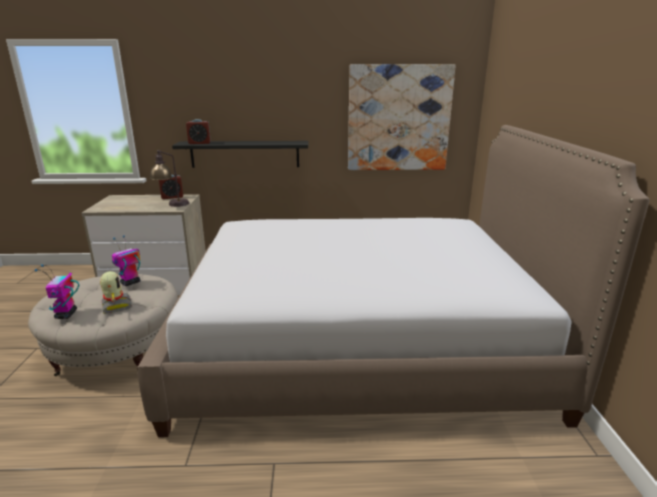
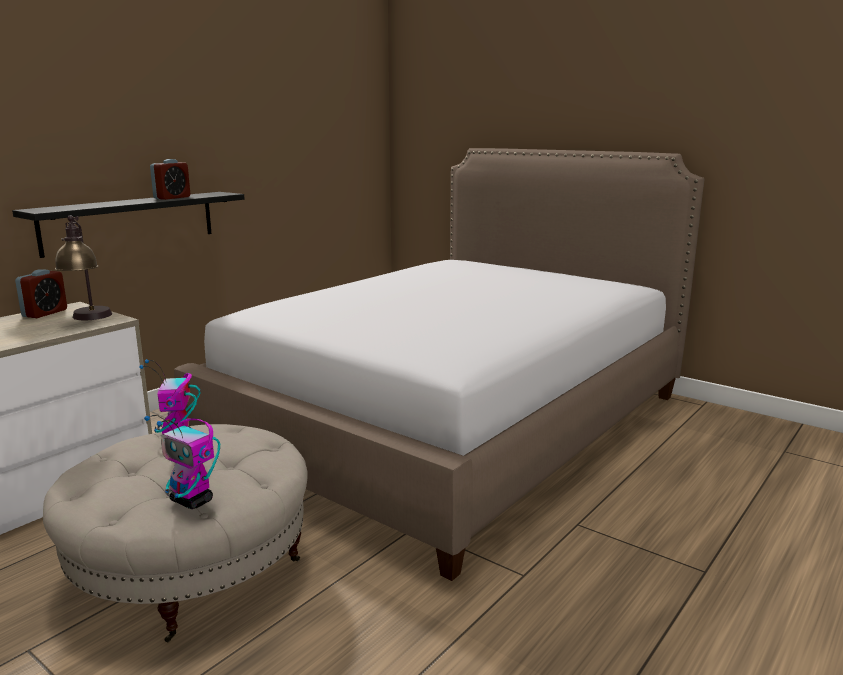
camera: 50 degrees left, 5 degrees down
(116, 306) = (238, 462): toy robot -> none
(199, 143) = (71, 207): alarm clock -> alarm clock (172, 198)
(399, 118) = (319, 153): picture -> none

